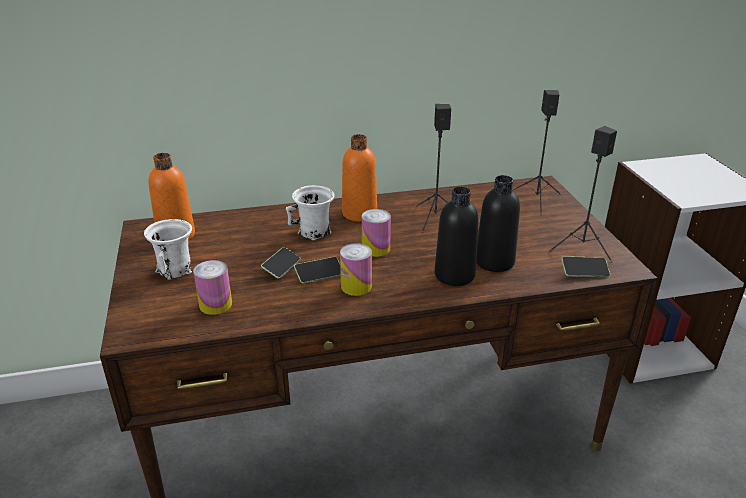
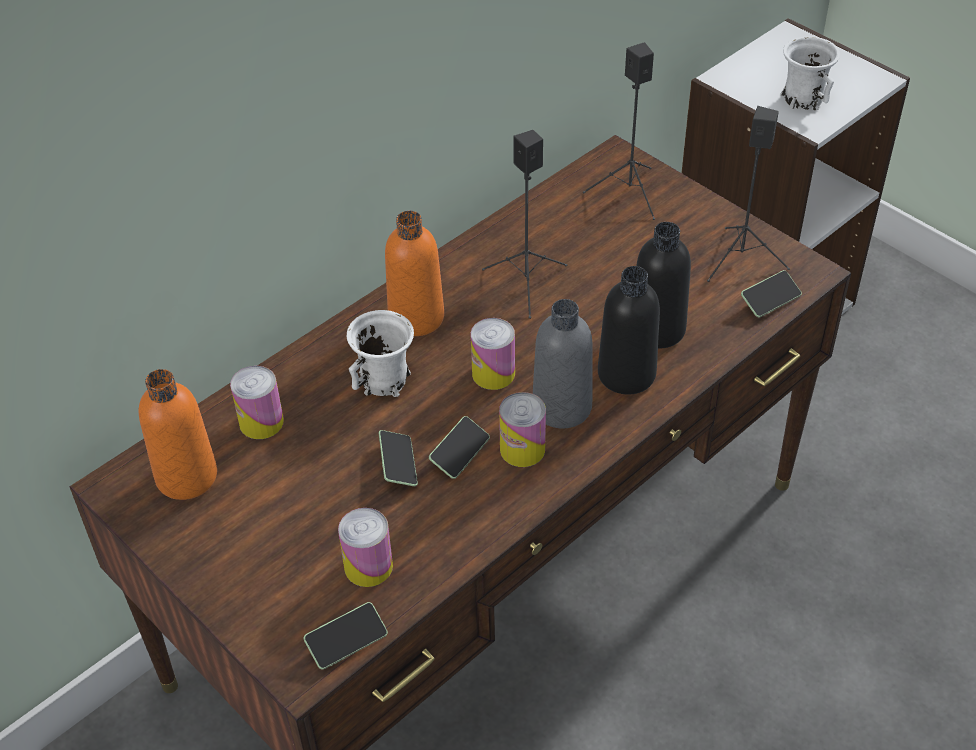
camera: 30 degrees left, 15 degrees up
(165, 332) = (347, 642): none -> phone
(175, 269) = (252, 537): white mug -> white mug (804, 98)
(235, 227) = (261, 422): none -> can
(399, 276) = (562, 407): none -> grey bottle

